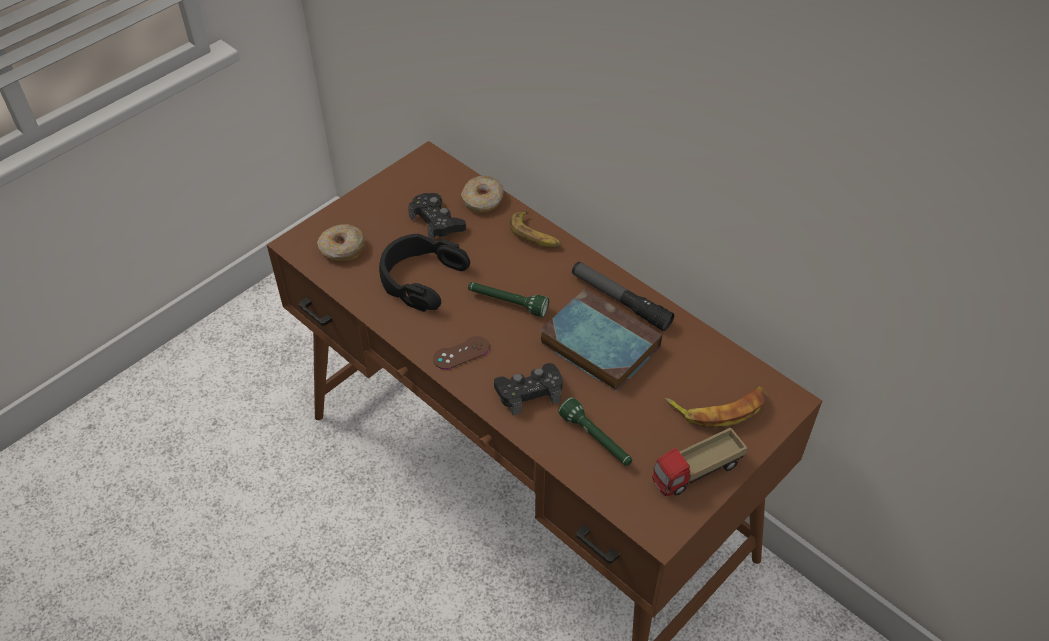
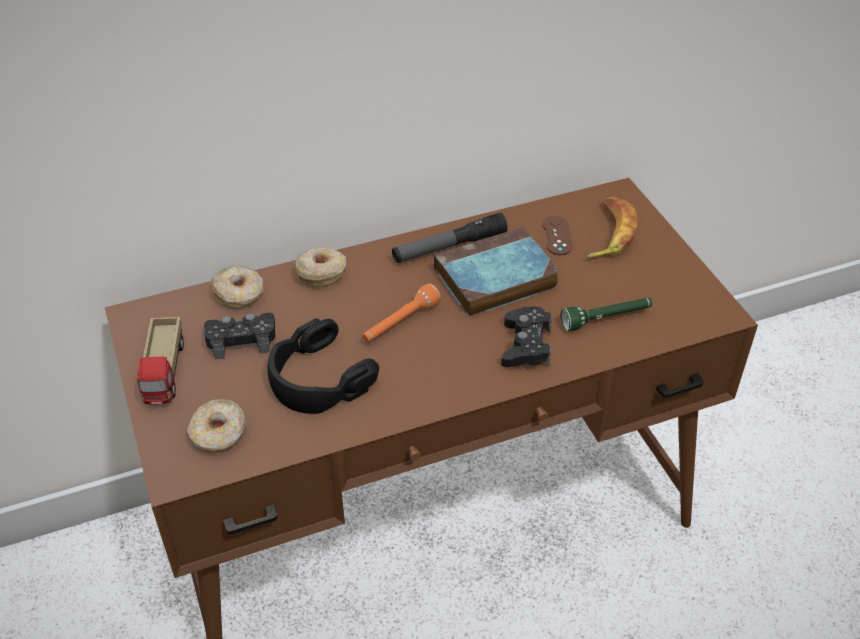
camera: 65 degrees left, 5 degrees down
(461, 353) = (445, 379): brown game controller -> brown game controller (557, 236)
(507, 303) = (400, 323): green flashlight -> orange flashlight
(535, 235) = (321, 273): banana -> donut
(696, 473) = (671, 271): toy truck -> toy truck (166, 372)

